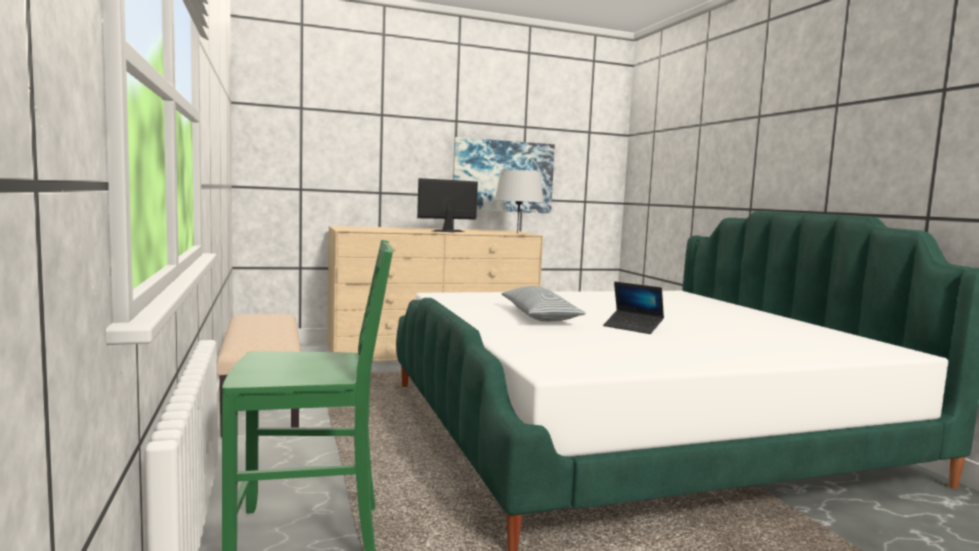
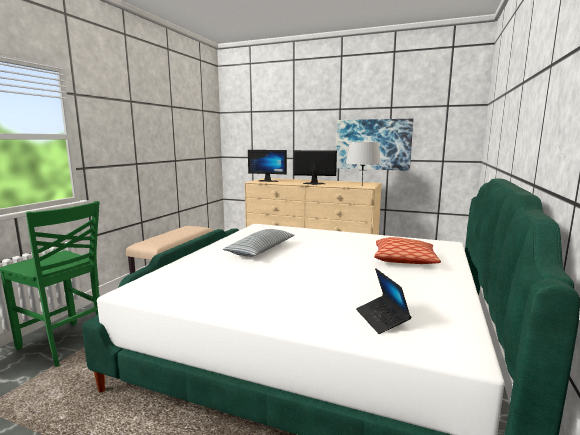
camera: 40 degrees right, 5 degrees up
(363, 229) = (268, 181): none -> monitor
(633, 327) = (288, 270): laptop -> laptop (381, 319)
(690, 307) = (404, 260): none -> pillow

